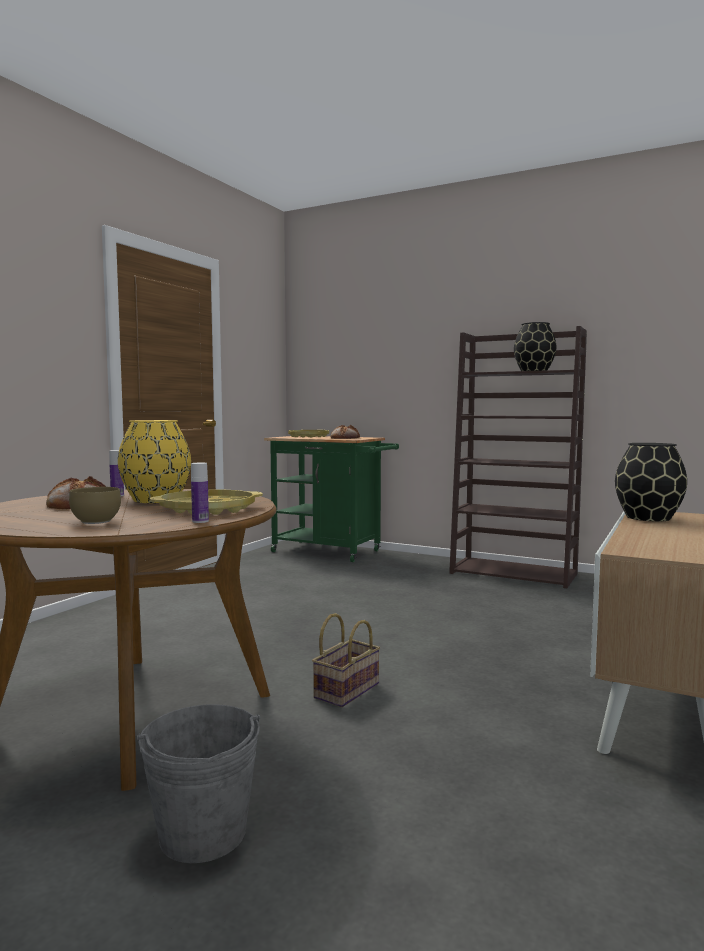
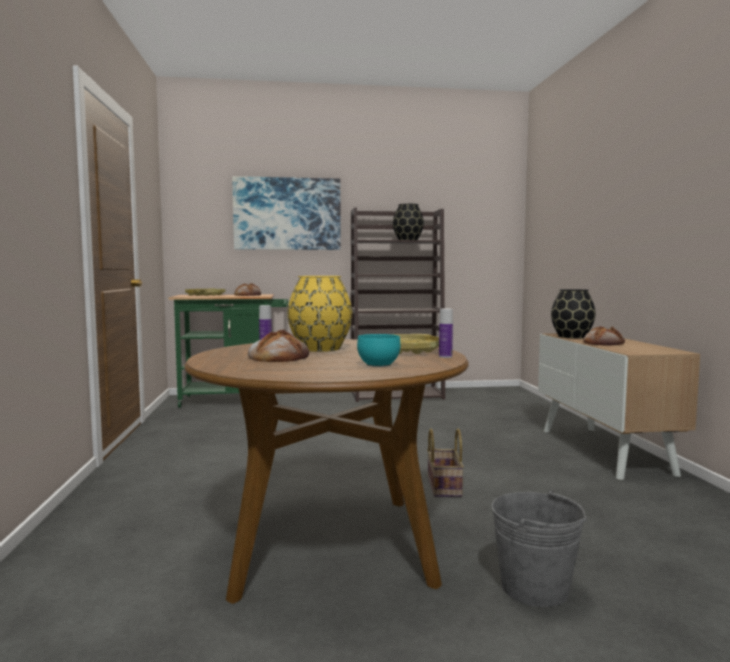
camera: 35 degrees left, 0 degrees up
(95, 521) = (377, 365): brown bowl -> turquoise bowl
(403, 345) = (287, 214): none -> picture
(652, 532) = (603, 343): none -> bread

